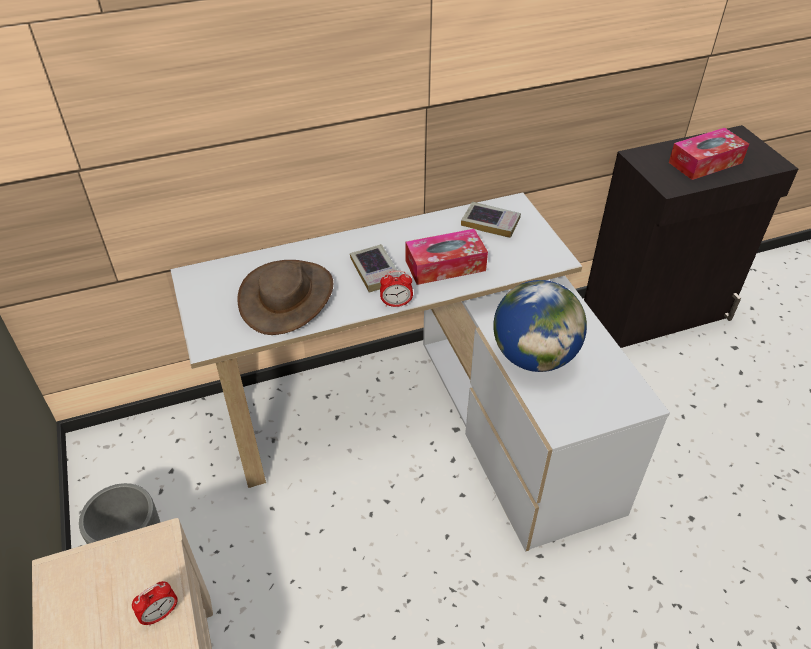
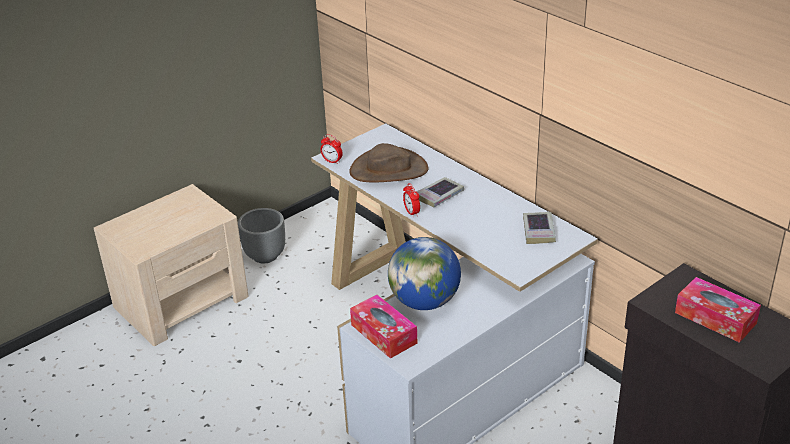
camera: 70 degrees right, 10 degrees down
(160, 614) = (177, 232): alarm clock -> alarm clock (332, 161)
(445, 265) = (468, 222): tissue box -> tissue box (384, 334)

